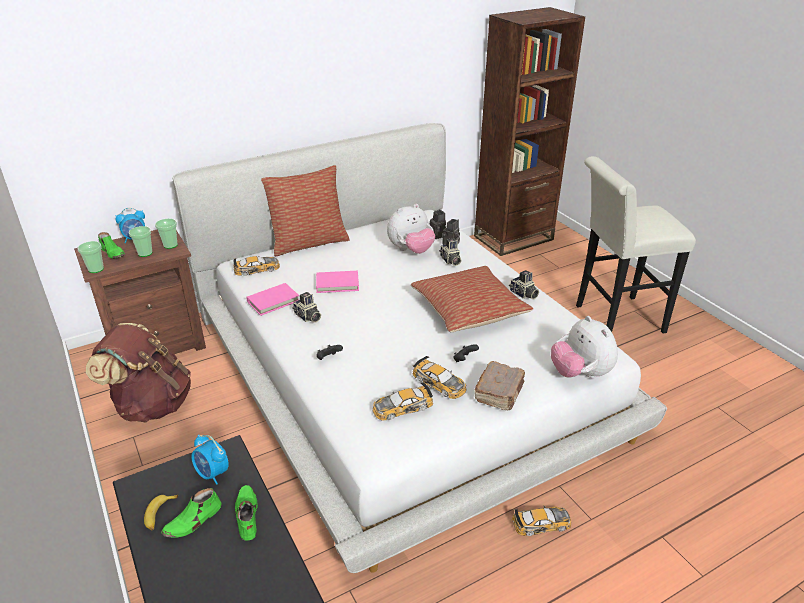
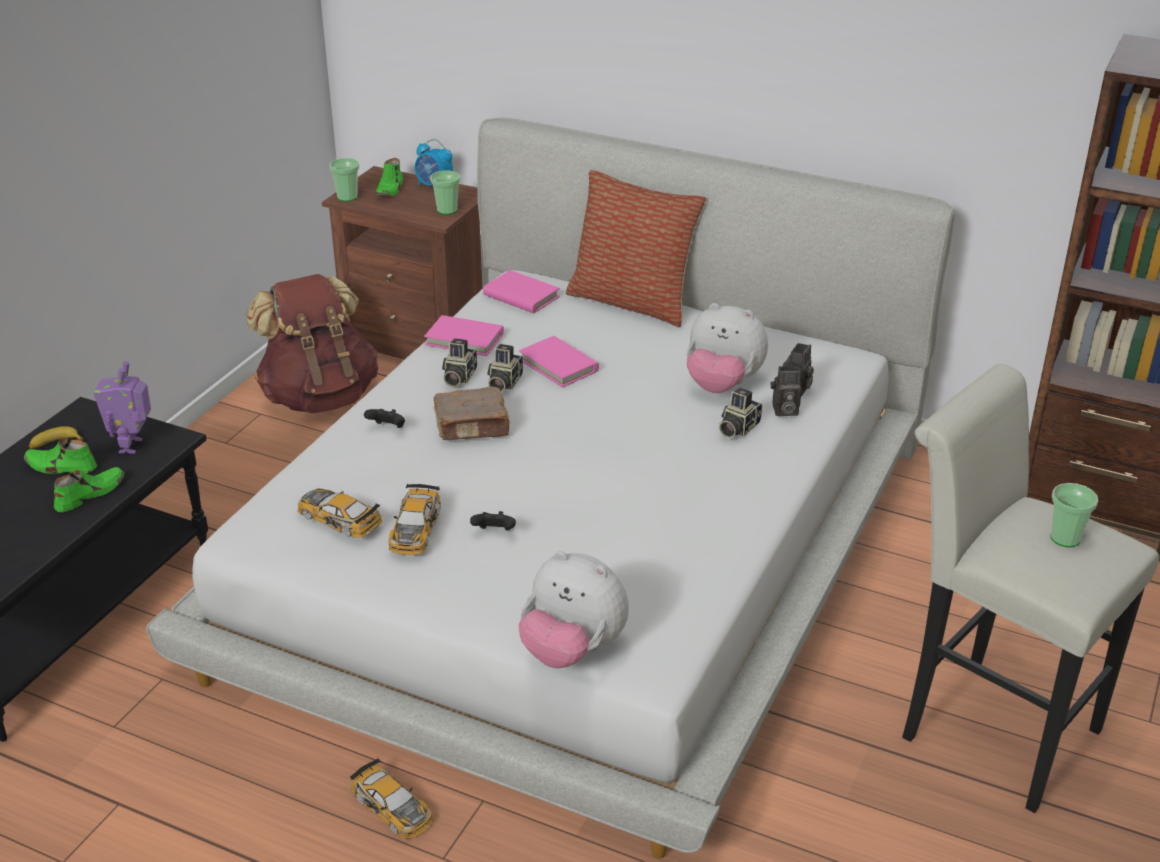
camera: 55 degrees right, 0 degrees up
(145, 253) = (411, 205): cup -> cup (1065, 538)
(212, 474) = (132, 446): alarm clock -> toy robot
(257, 269) = (521, 296): toy car -> pink book
(469, 310) = (622, 493): pillow -> none
(499, 393) = (450, 589): brown book -> brown book (473, 427)
(523, 294) = (728, 528): camera -> camera (503, 383)
(580, 373) = (572, 650): plush toy -> plush toy turned 90 degrees counterclockwise

